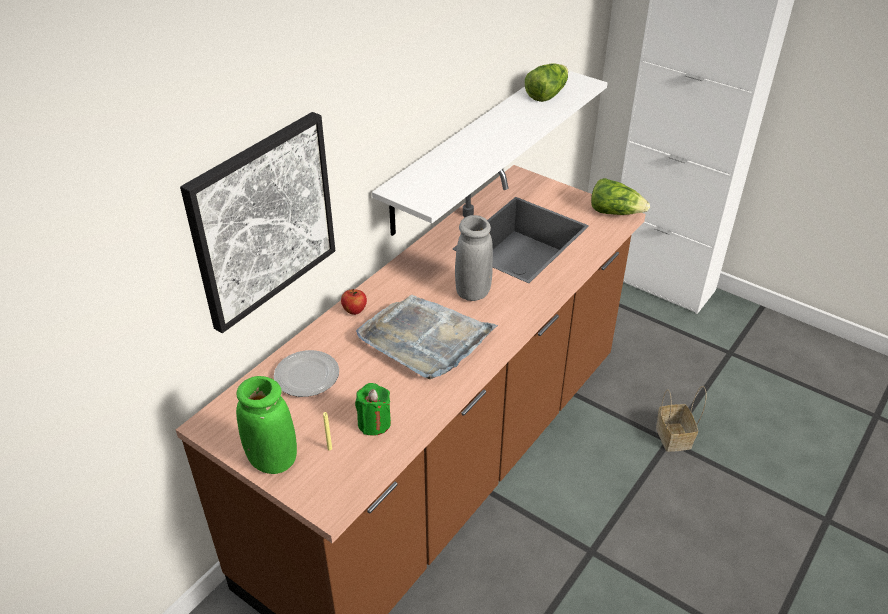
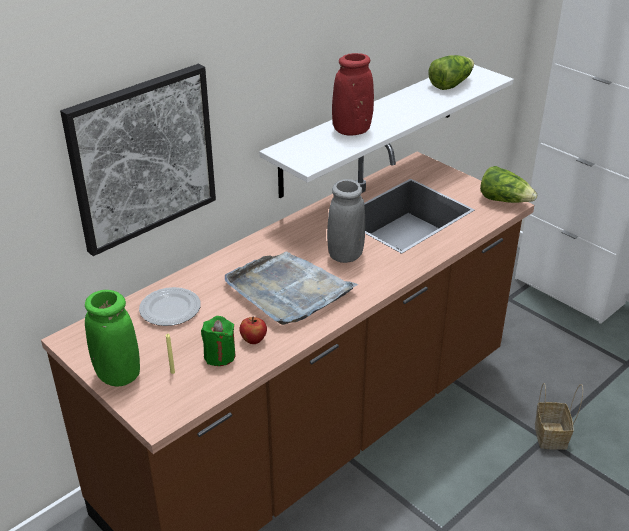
camera: 10 degrees right, 5 degrees down
(354, 311) = (230, 260): apple -> apple (253, 340)
(462, 158) = (352, 130): none -> red vase

